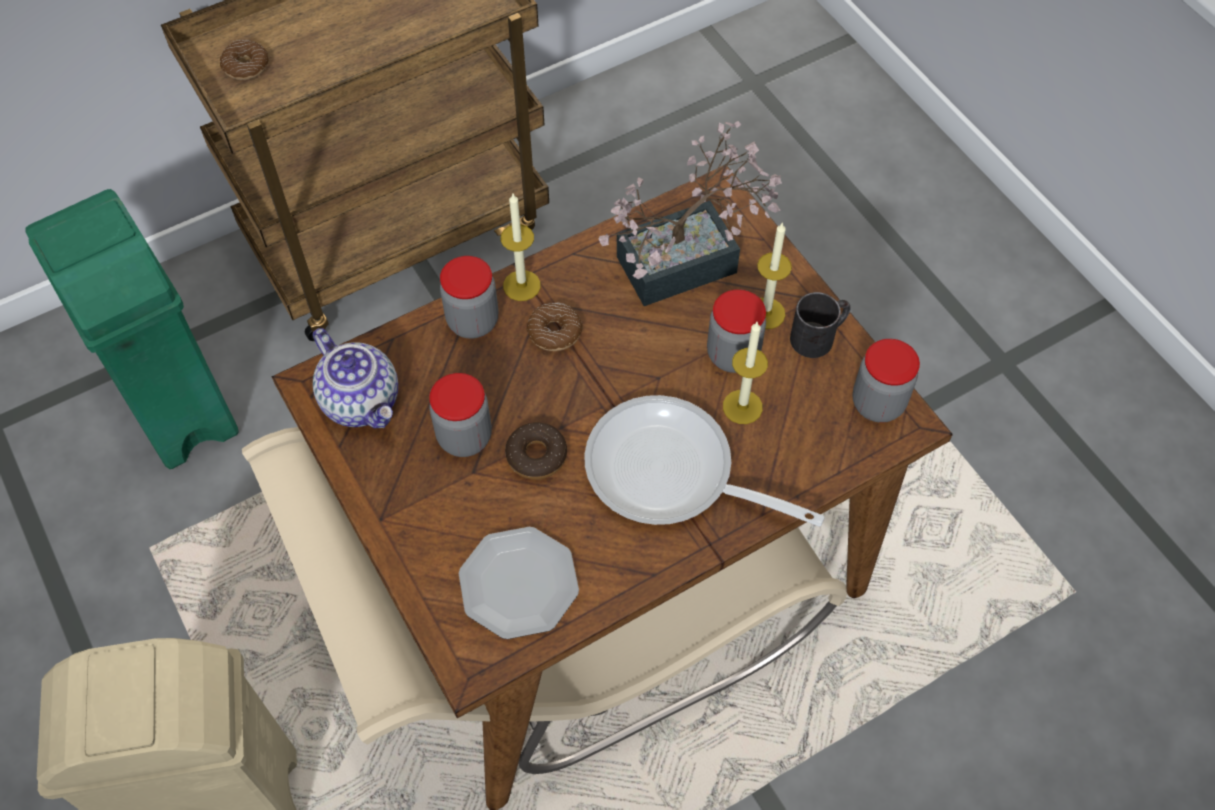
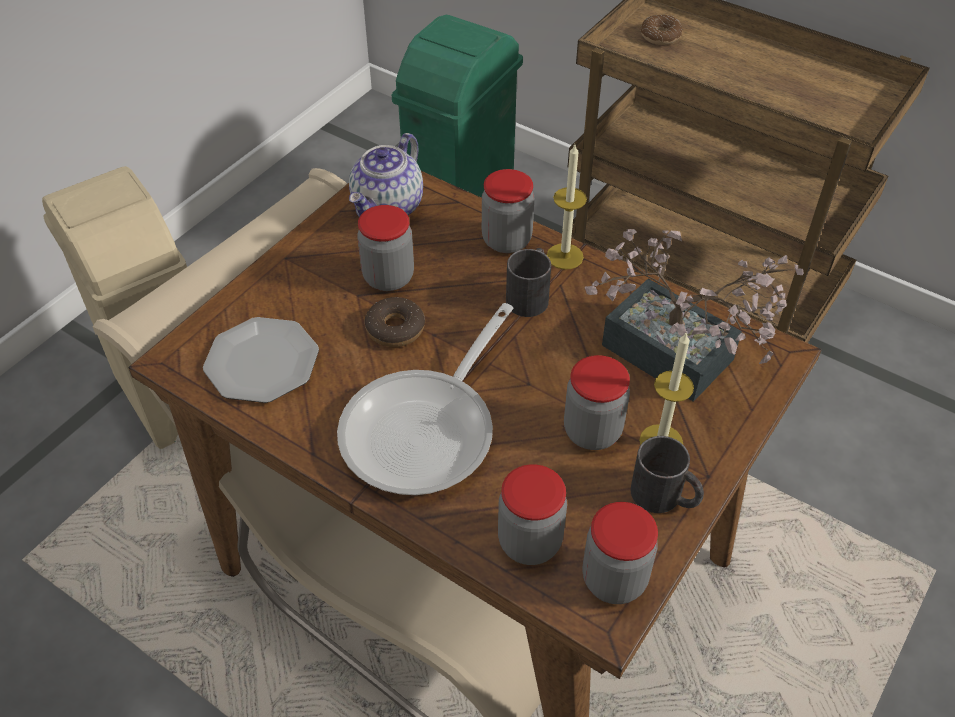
camera: 65 degrees right, 10 degrees down
(555, 332) = (530, 295): donut -> black mug
(671, 474) = (426, 429): frying pan -> frying pan turned 150 degrees counterclockwise
(742, 407) = (536, 460): candle -> none
(820, 445) = (529, 542): none -> jar

